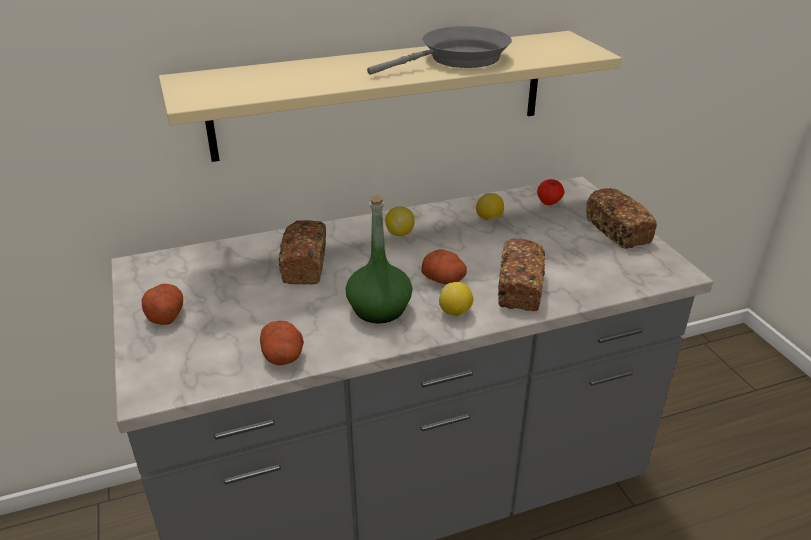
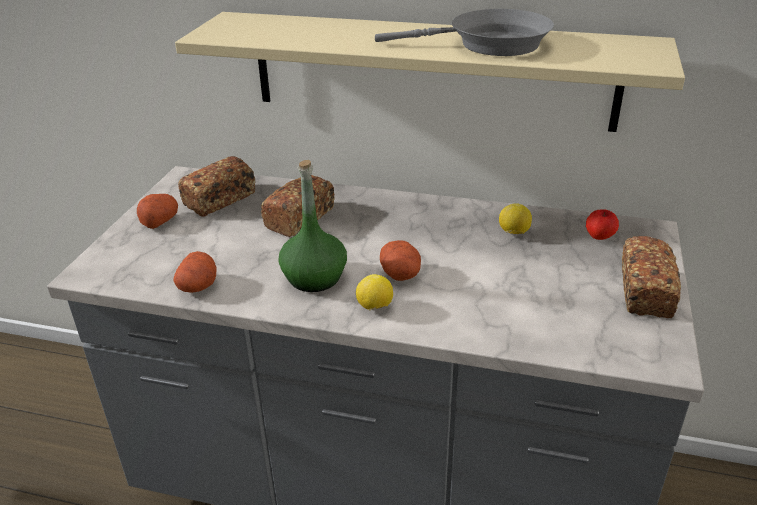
camera: 35 degrees right, 0 degrees up
(399, 233) = (411, 217): lemon -> none
(520, 289) = (462, 310): bread -> bread (219, 200)

